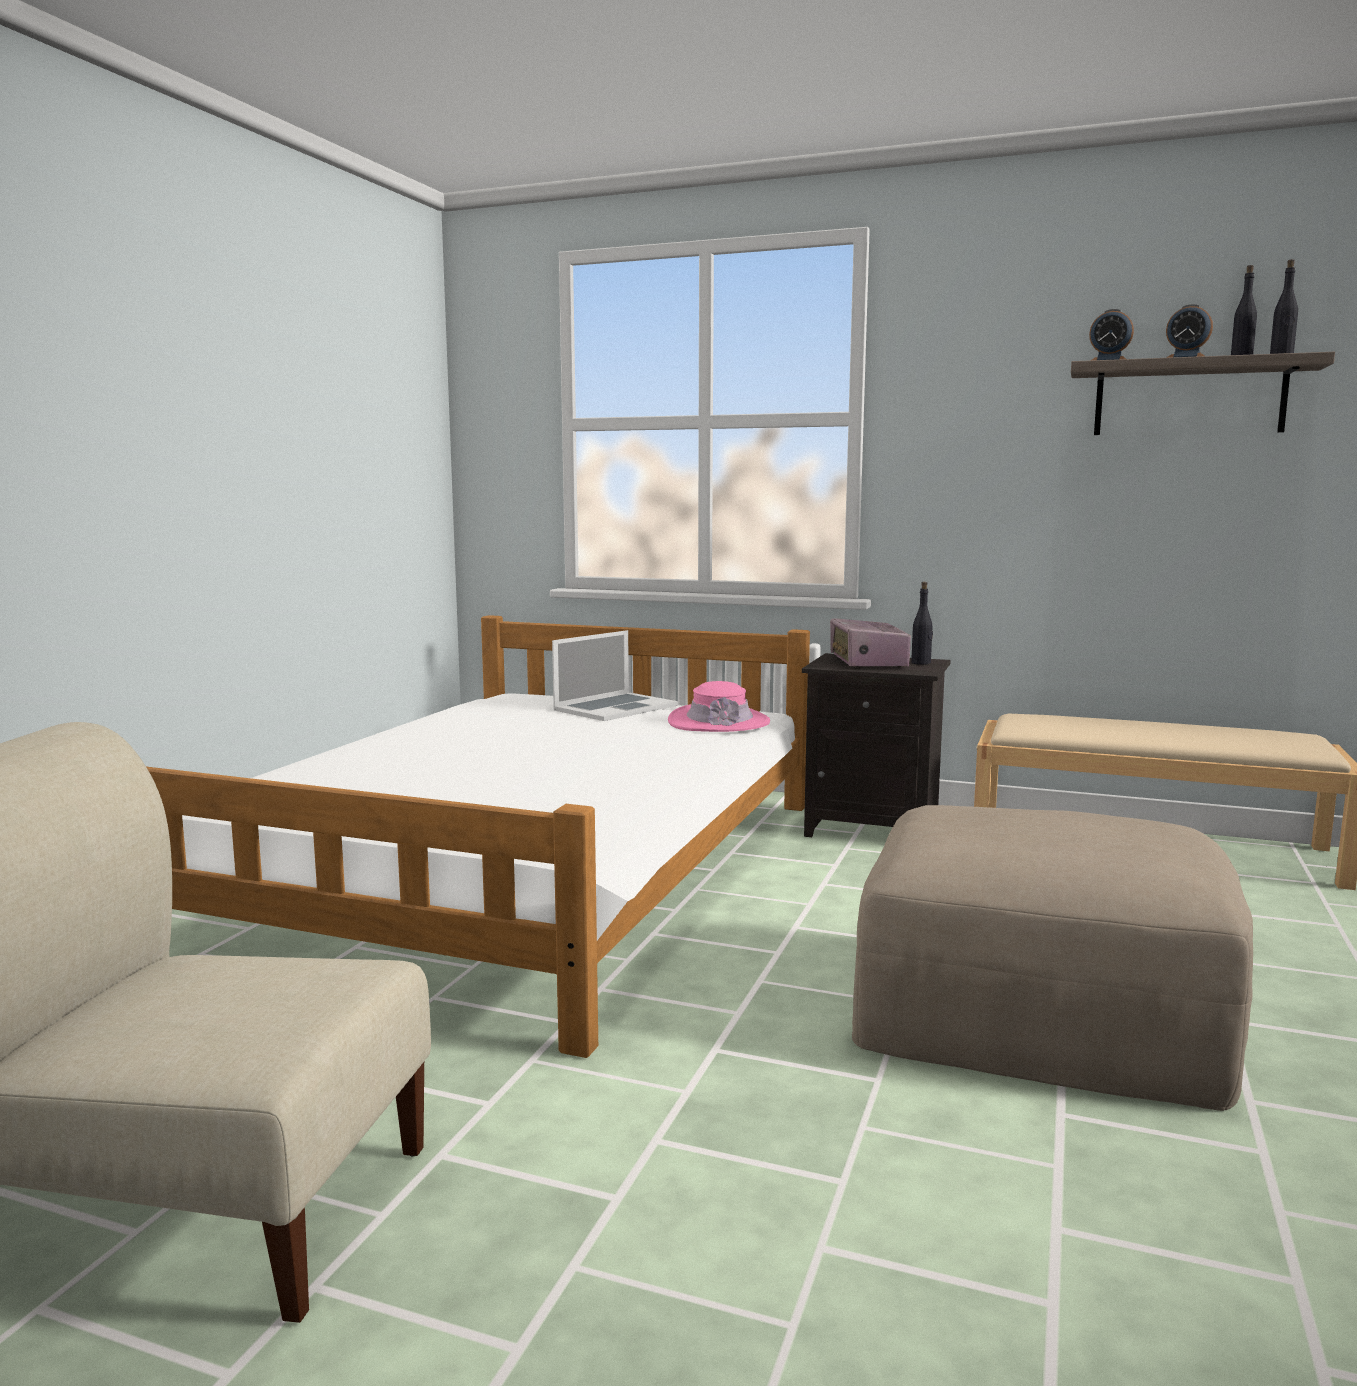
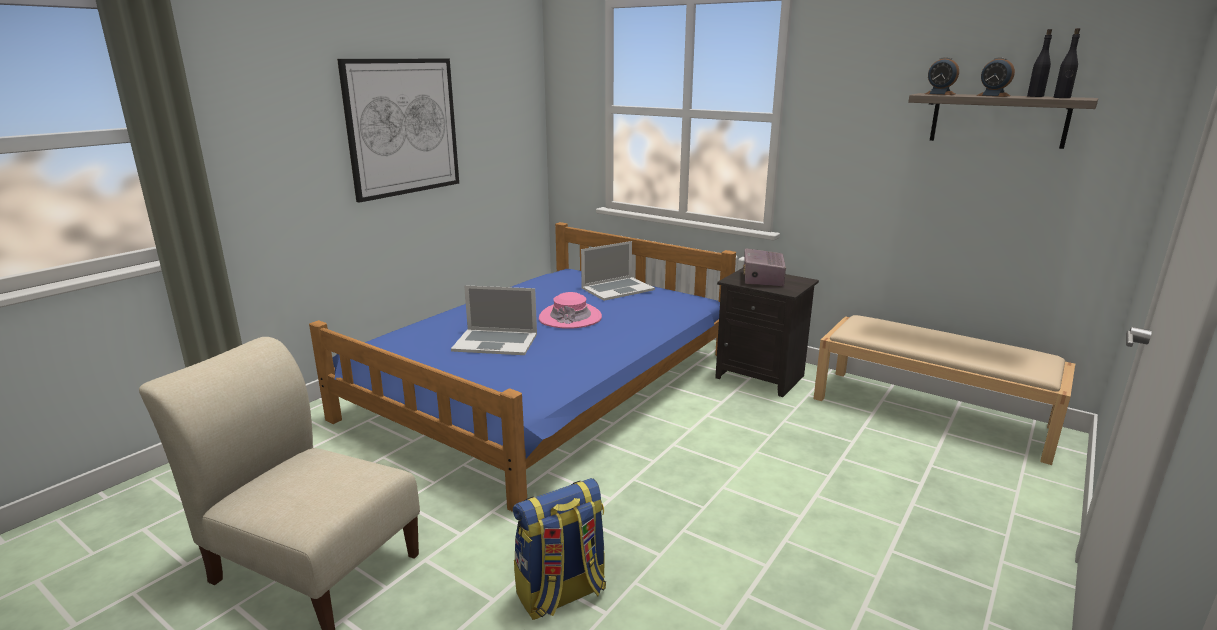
camera: 15 degrees right, 10 degrees up
(237, 423) = (403, 127): none -> picture
(454, 779) = (495, 342): none -> laptop
(525, 871) = (546, 385): white bed -> blue bed
(719, 722) = (668, 307): pink hat -> pink hat (570, 317)
(742, 1166) = (561, 594): none -> backpack
(921, 663) = (796, 282): black bottle -> none
(1041, 1013) = (778, 526): beige ottoman -> none

